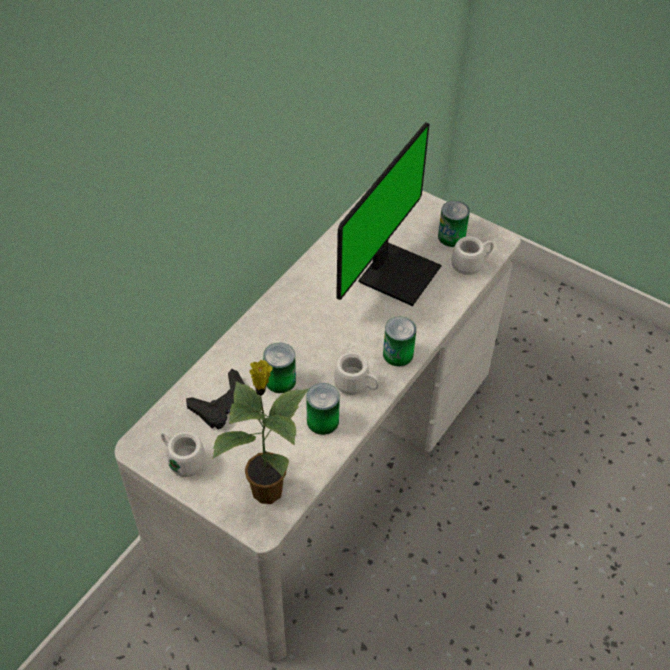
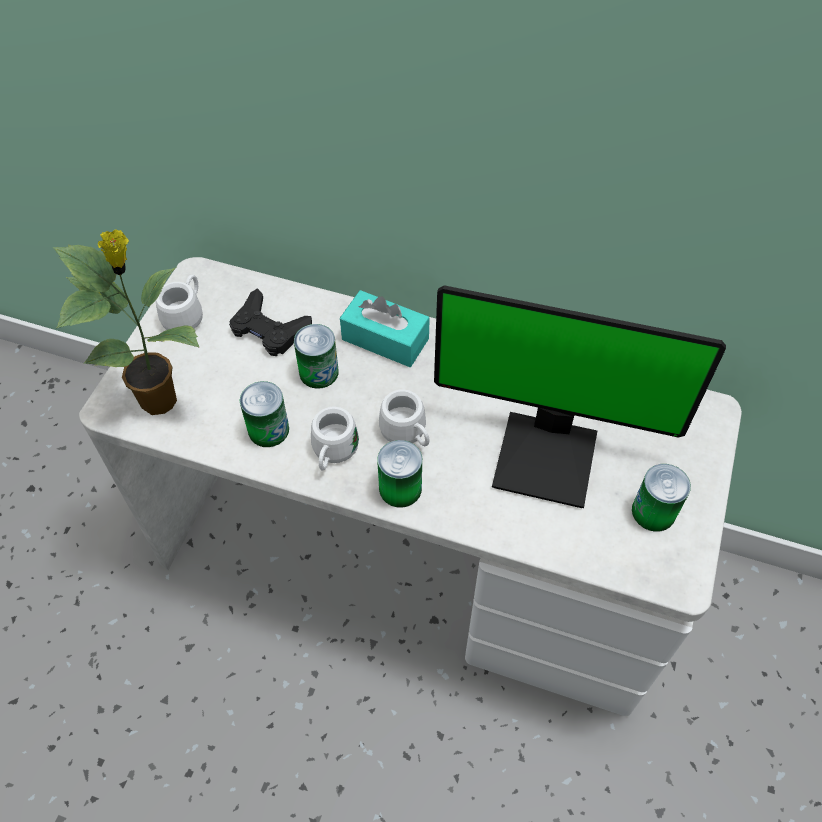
camera: 75 degrees right, 5 degrees up
(265, 334) = (385, 339): none -> turquoise tissue box
(471, 264) = (609, 549): white mug -> white mug (407, 434)

